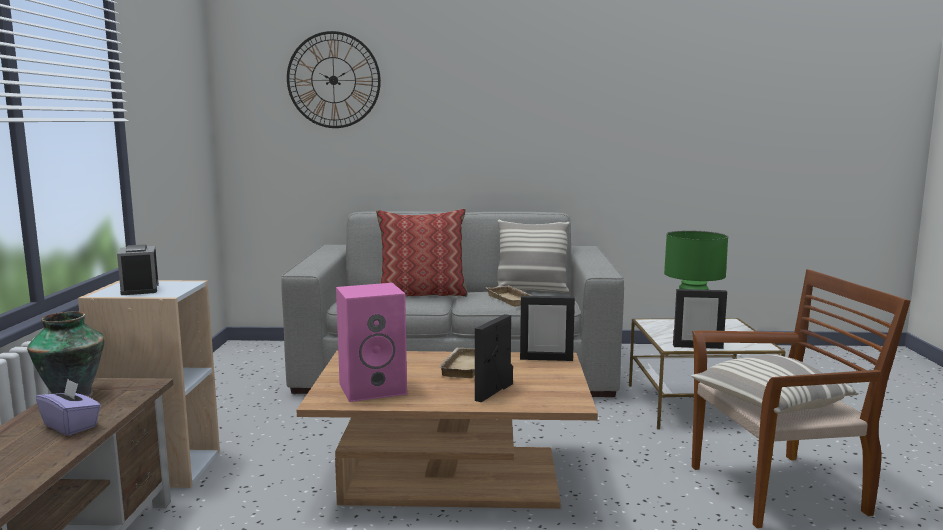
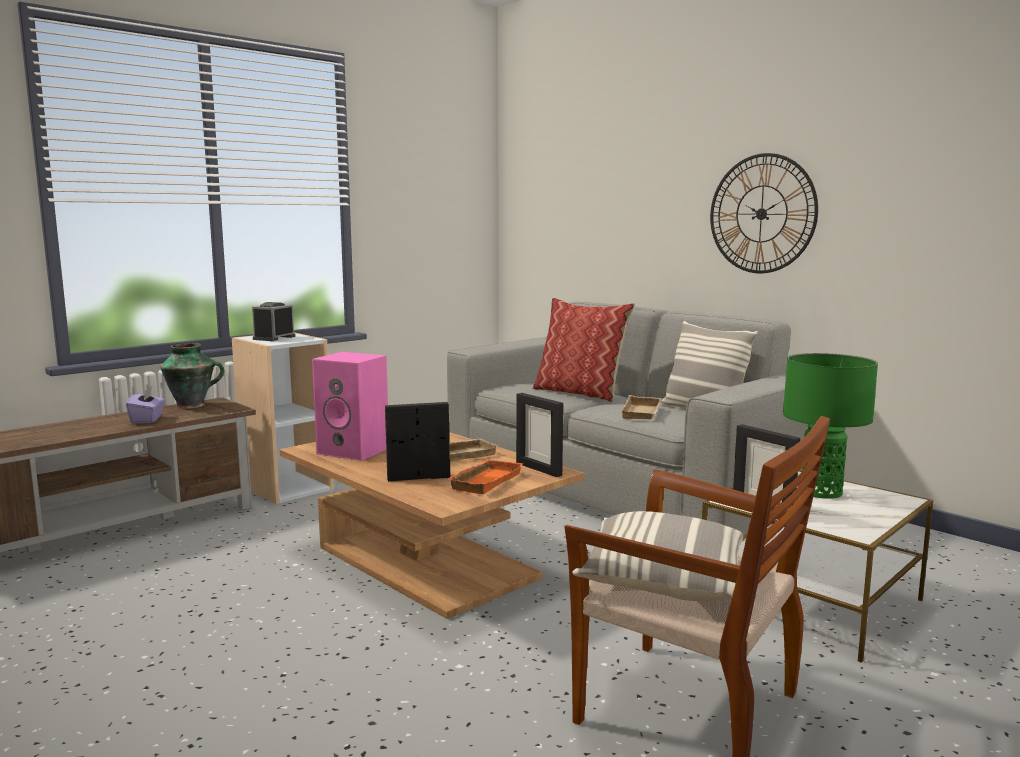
camera: 45 degrees right, 0 degrees up
(333, 80) = (585, 163): wall clock -> wall clock (761, 214)
(541, 378) = (484, 481): none -> orange tray

